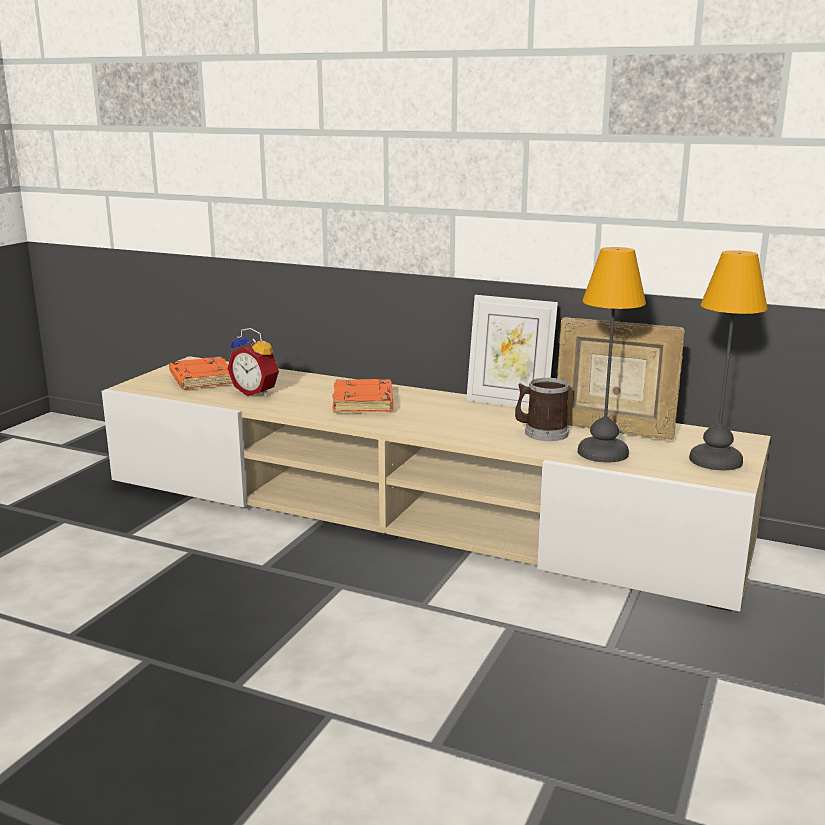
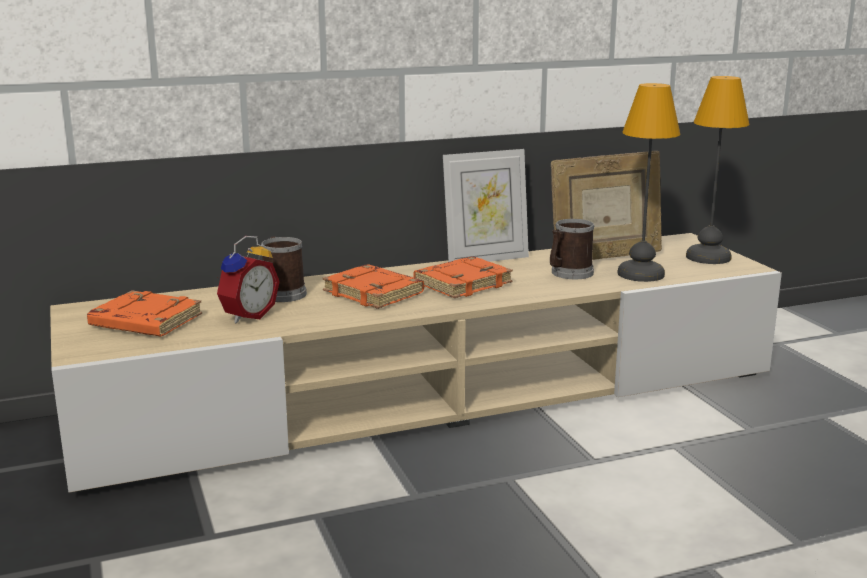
camera: 45 degrees left, 0 degrees up
(257, 392) = (247, 316): alarm clock -> alarm clock turned 45 degrees counterclockwise
(313, 385) = (282, 293): none -> mug
(439, 415) = (462, 283): none -> orange book

